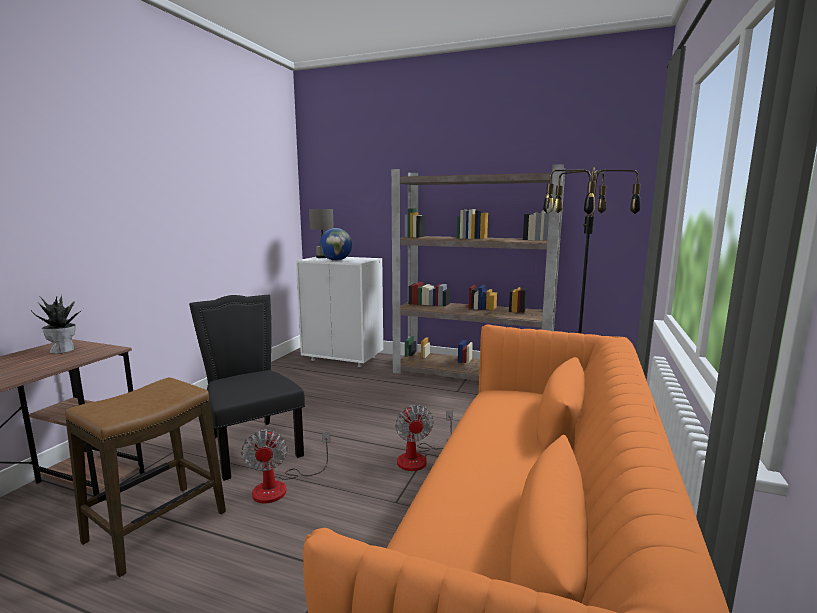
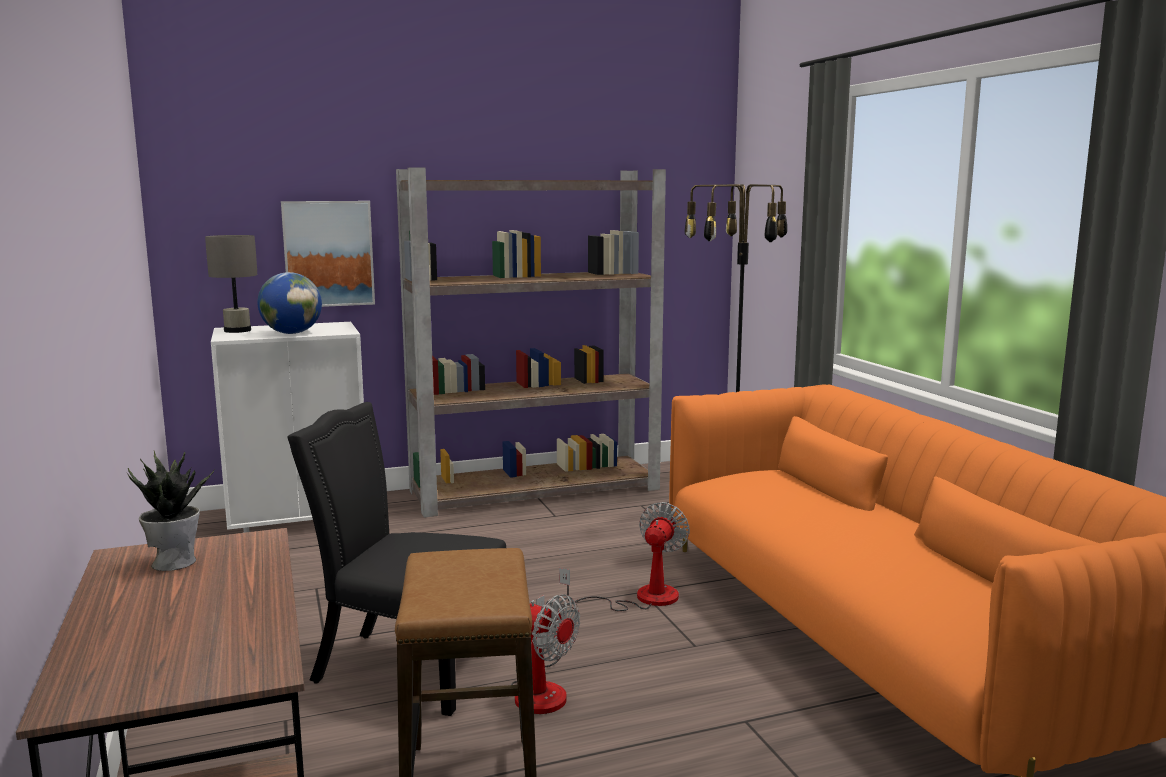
camera: 40 degrees left, 0 degrees up
(376, 220) = (328, 253): none -> picture
(419, 457) = (642, 598): fan -> fan turned 105 degrees counterclockwise

